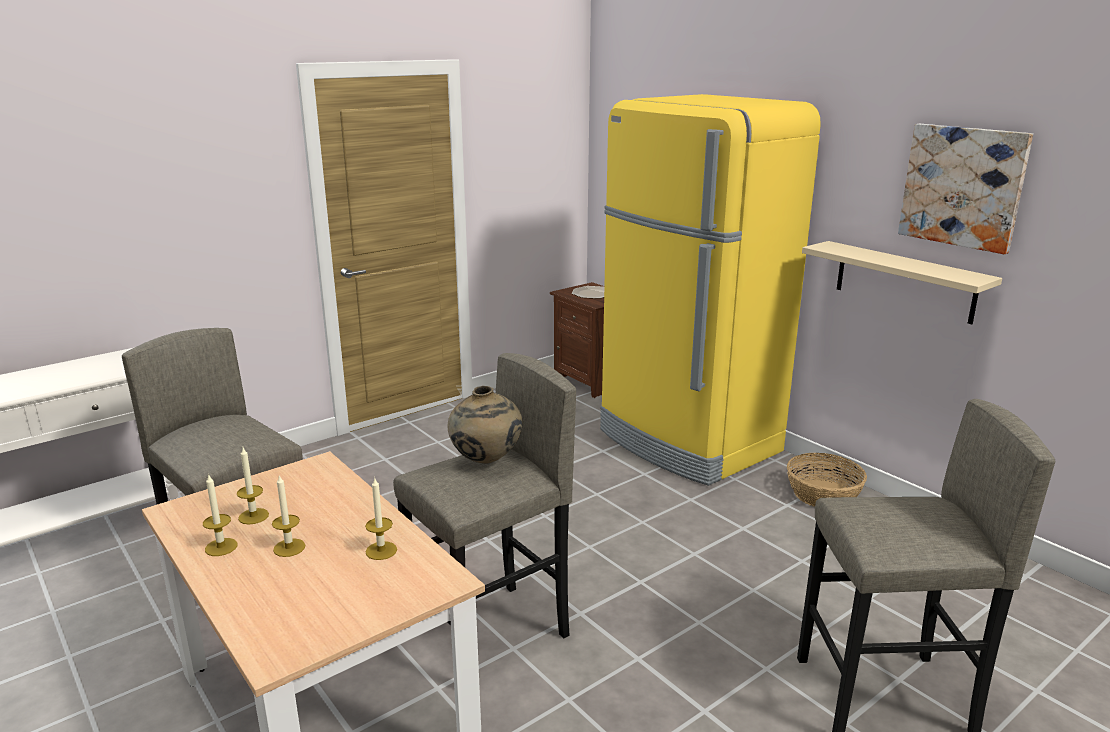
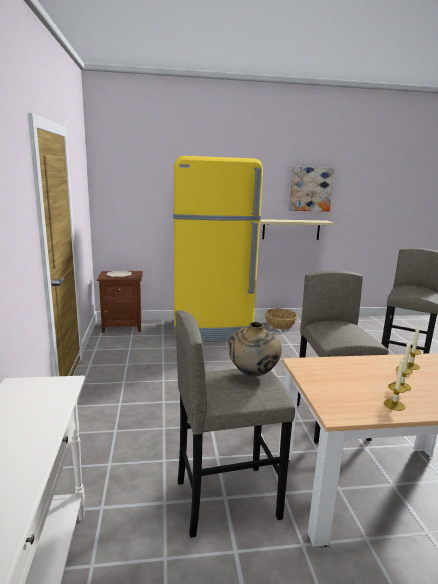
camera: 60 degrees left, 5 degrees down
(253, 516) = (358, 390): candle -> none
(486, 462) = (335, 326): beige vase -> beige vase (253, 375)

